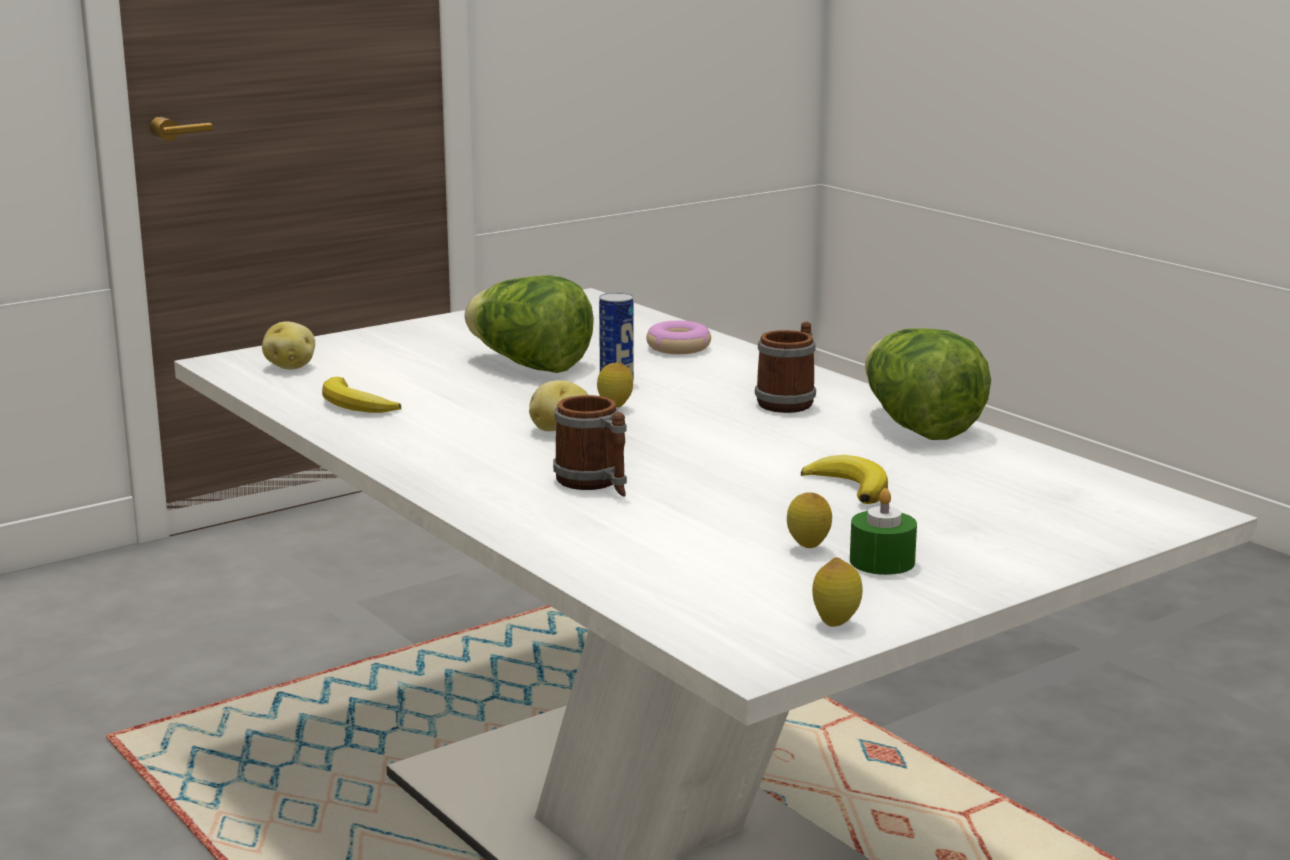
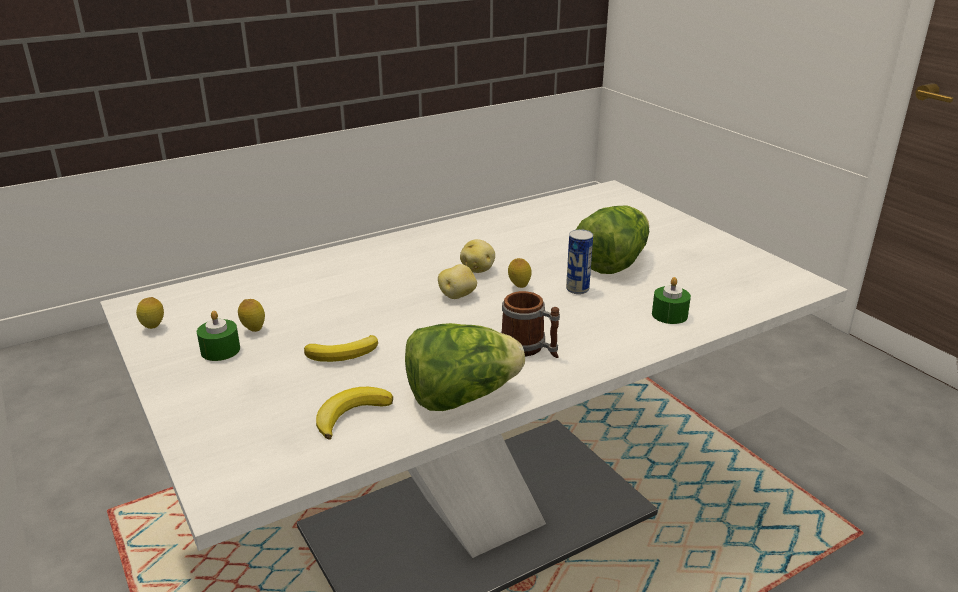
camera: 95 degrees right, 10 degrees up
(290, 366) = (603, 203): potato -> potato (458, 296)
(355, 405) = (531, 219): banana -> banana (351, 414)
(595, 484) = (382, 277): mug -> none
(678, 347) = (669, 315): donut -> green candle

